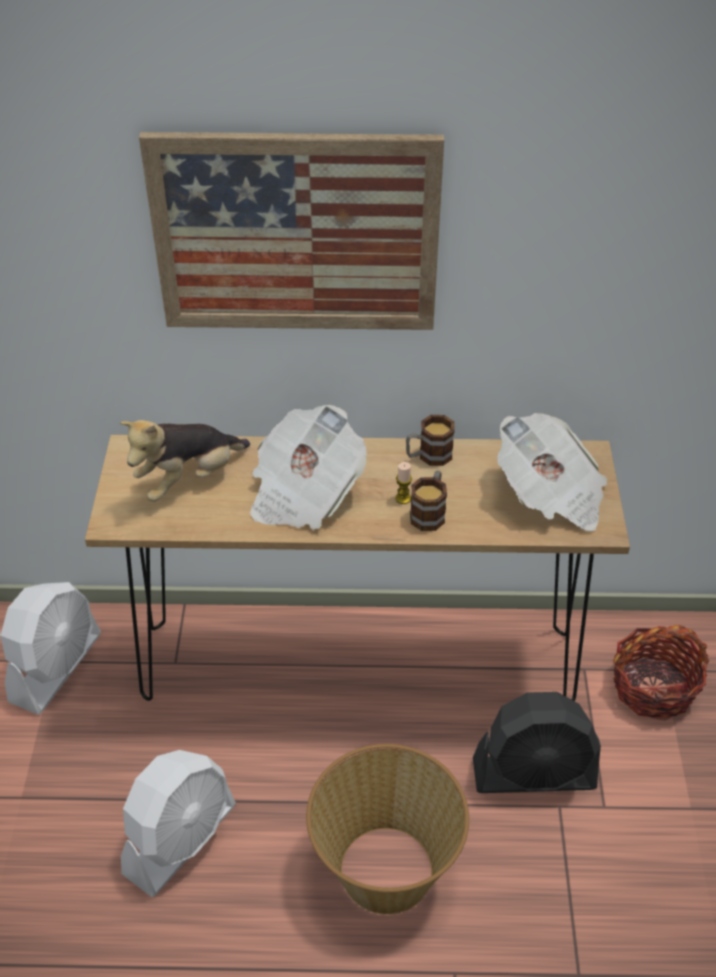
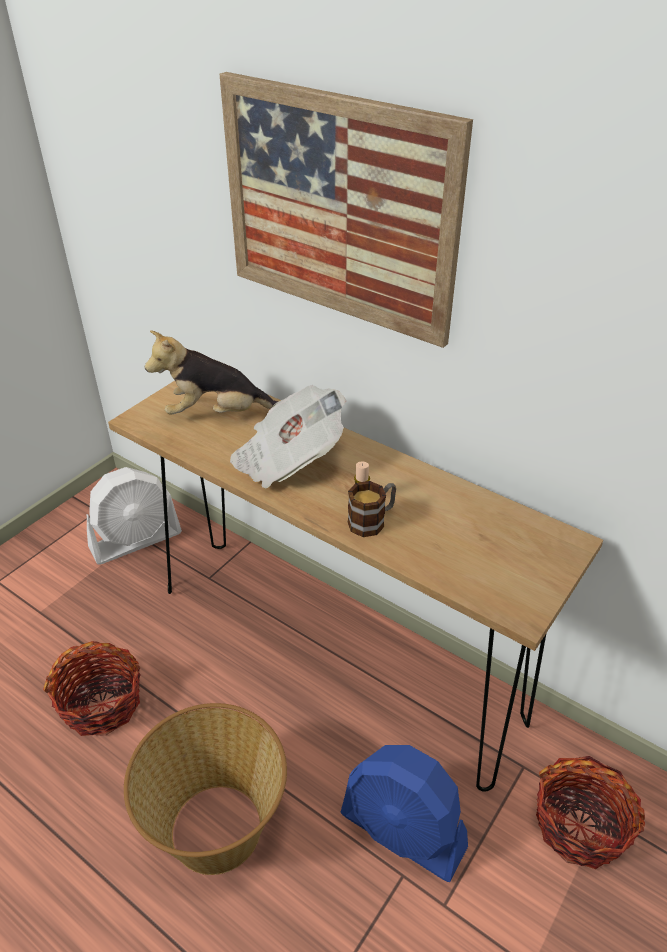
camera: 35 degrees right, 5 degrees down
(181, 839) = (102, 703): white fan -> basket
(428, 456) = (416, 478): mug -> none
(534, 774) = (403, 831): black fan -> blue fan
(550, 495) = (497, 558): newspaper -> none

